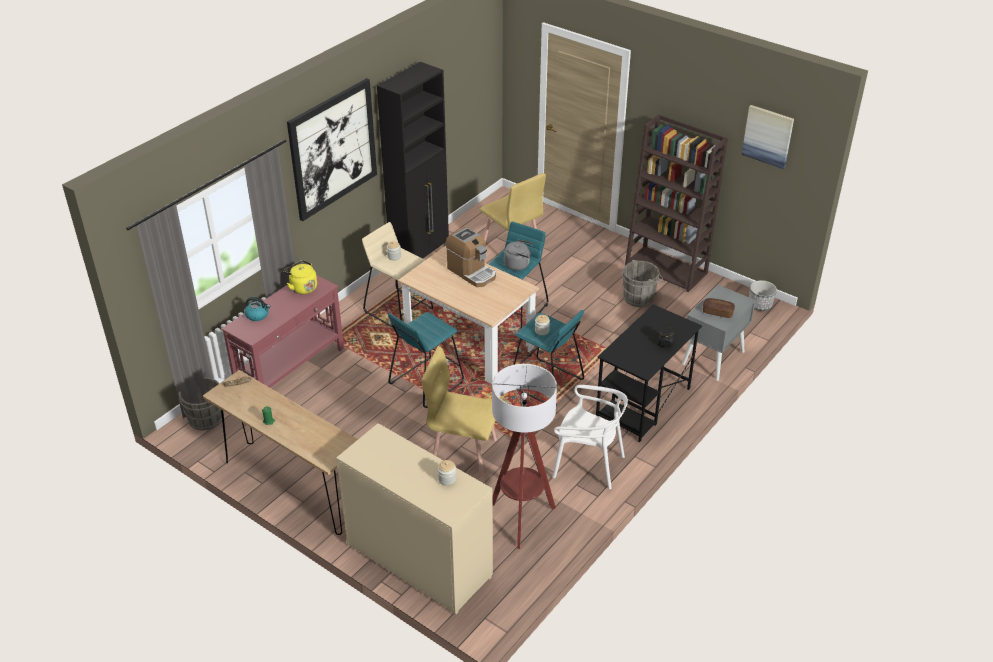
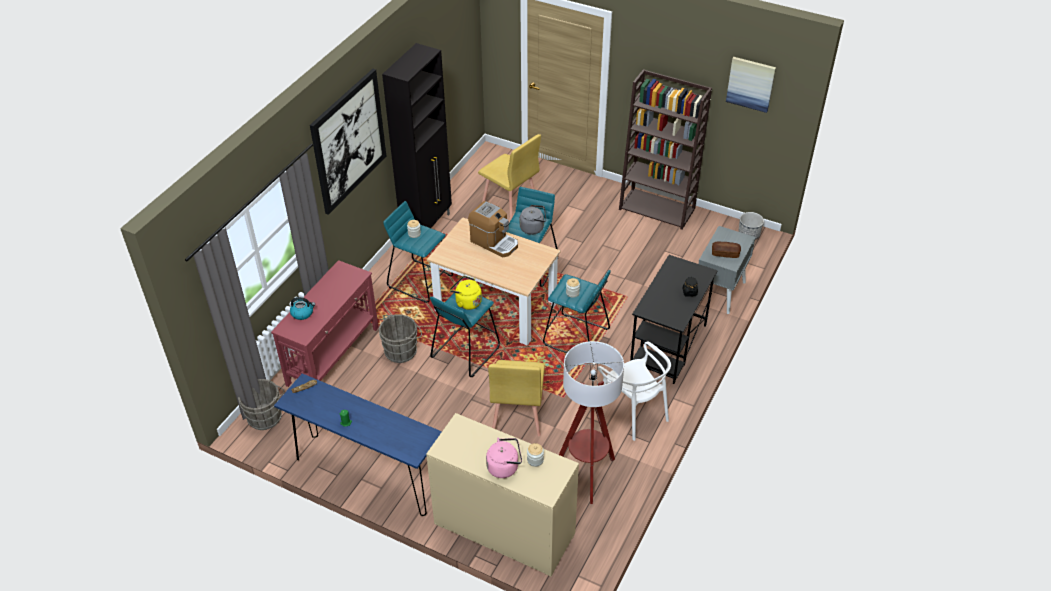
camera: 10 degrees left, 5 degrees up
(292, 487) = (367, 475): brown console table -> blue console table
(302, 287) = (338, 279): yellow kettle -> yellow kettle (467, 302)
(399, 310) = (420, 281): beige stool -> turquoise stool
(413, 481) = (504, 467): none -> pink kettle
(463, 451) = (517, 415): yellow chair -> yellow chair turned 90 degrees counterclockwise
(588, 464) = (633, 412): white chair -> white chair turned 45 degrees clockwise
(640, 297) = (640, 240): grey bucket -> grey bucket (402, 350)

